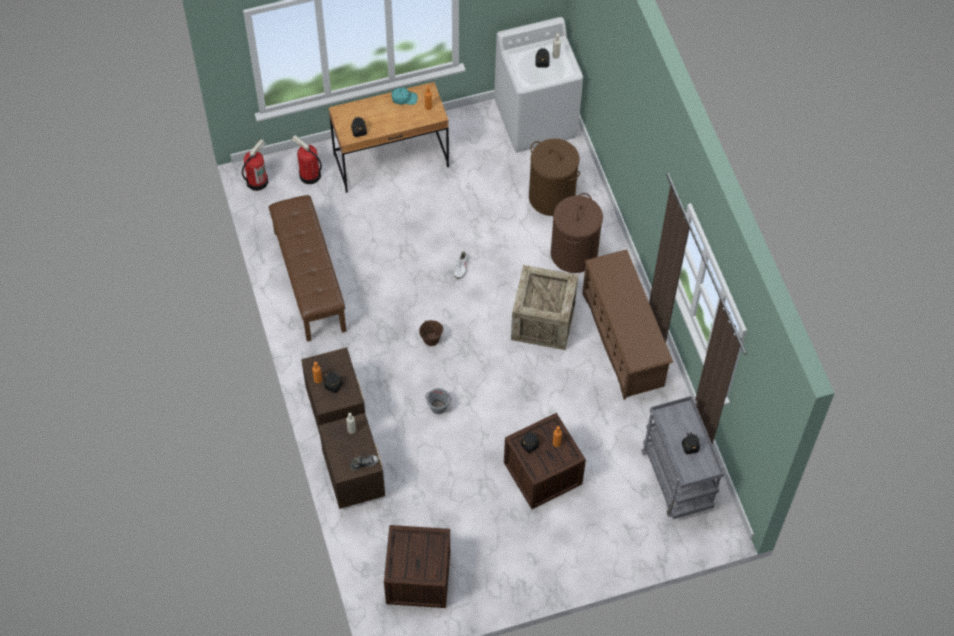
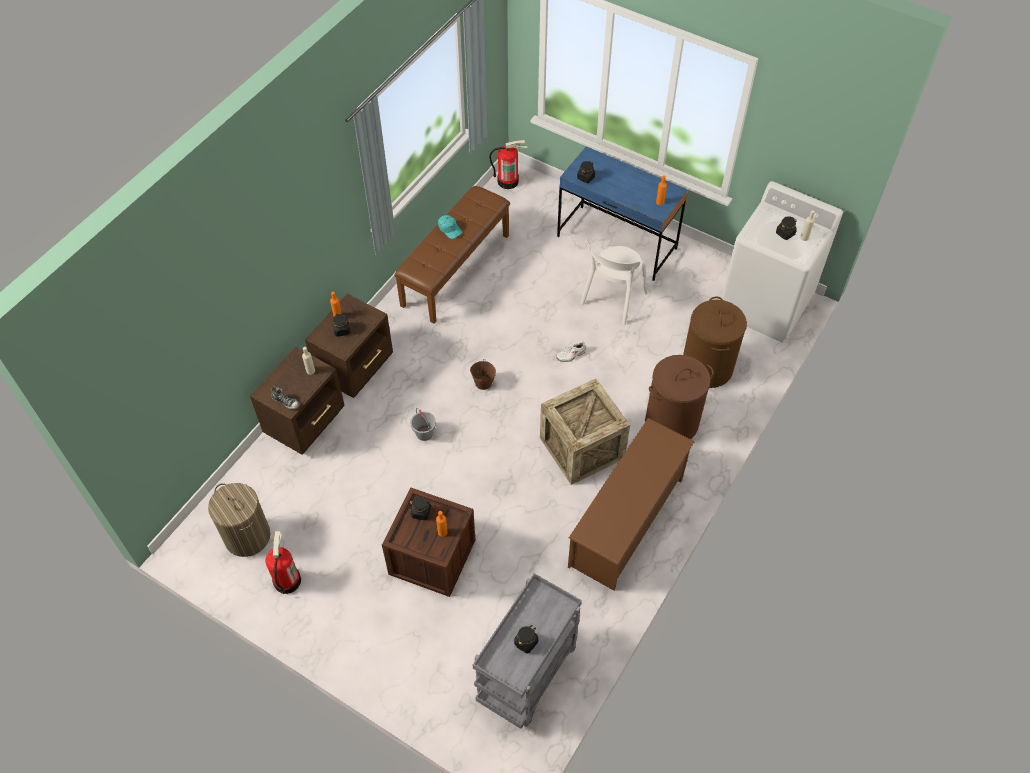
camera: 50 degrees right, 5 degrees down
(309, 175) = (547, 206): fire extinguisher -> fire extinguisher (286, 580)
(391, 161) = (616, 243): brown desk -> blue desk
(404, 98) = (649, 182): turquoise cap -> turquoise cap (449, 229)
(418, 577) = (247, 536): crate -> laundry basket
(439, 205) = (612, 300): none -> white chair

